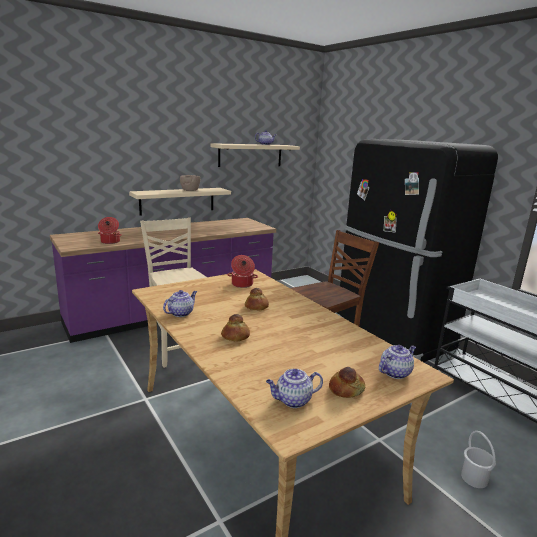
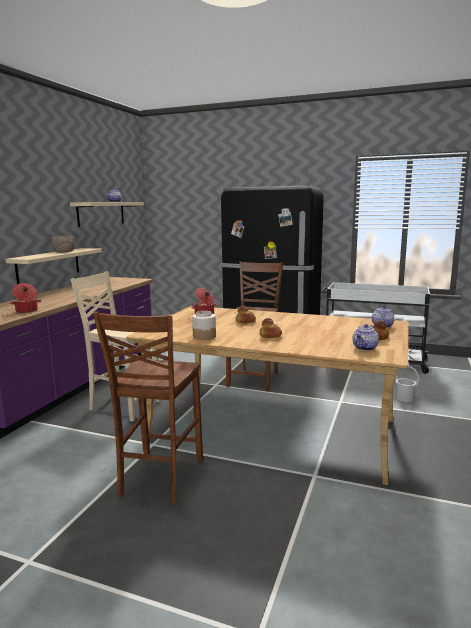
camera: 35 degrees left, 5 degrees down
(103, 437) = (159, 478): none -> brown chair
(181, 313) = (204, 336): teapot -> jar

